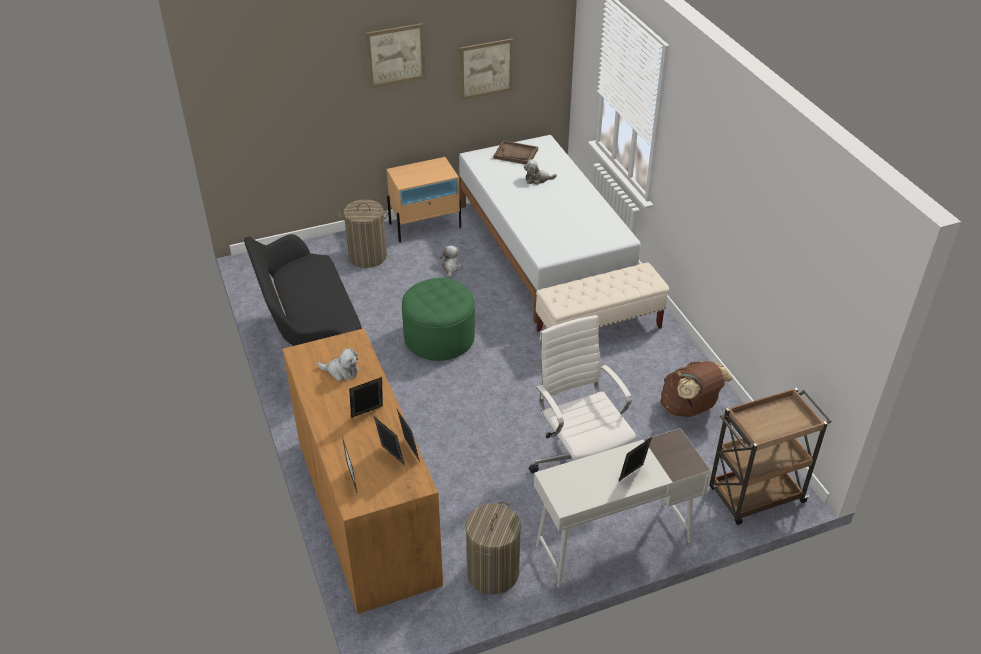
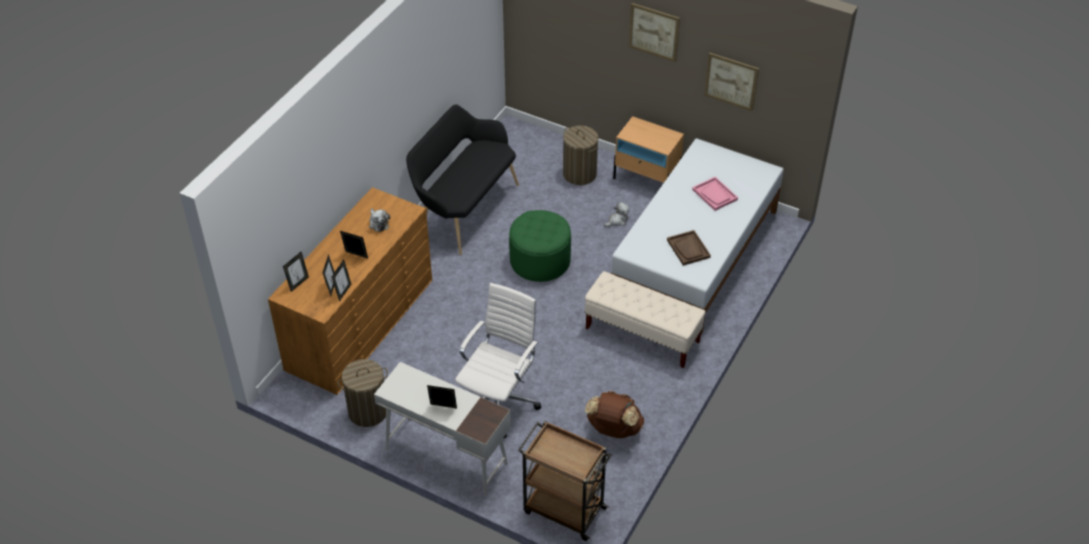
camera: 50 degrees right, 5 degrees up
(516, 154) = (732, 165): brown tray -> brown tray (688, 249)
(537, 179) = (715, 195): plush toy -> pink tray

